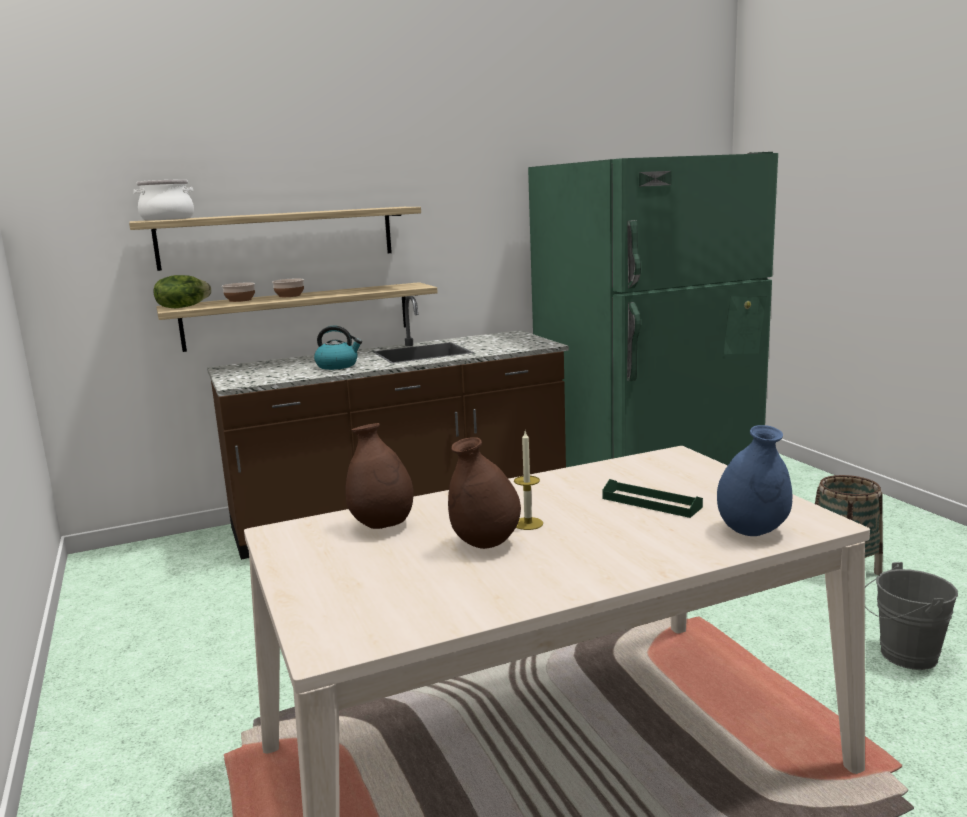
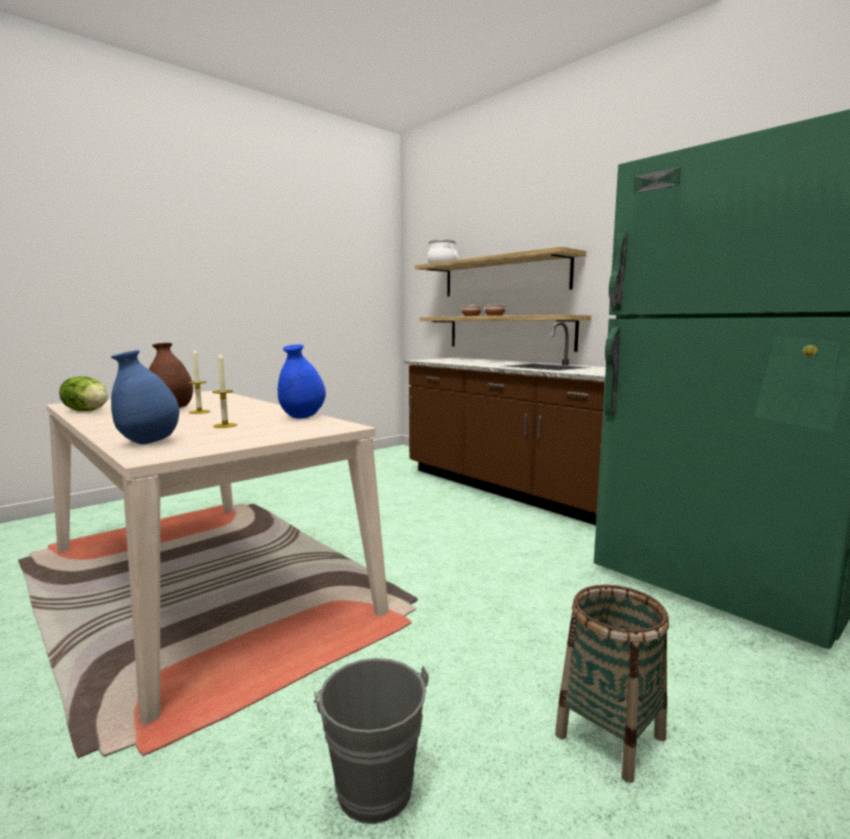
camera: 70 degrees right, 5 degrees down
(183, 307) = (439, 316): lettuce -> lettuce (87, 411)
(338, 366) = (481, 363): kettle -> none
(382, 525) = (211, 399): brown vase -> none
(606, 470) = (302, 417): none -> blue vase
(651, 503) = (225, 425): green tray -> candle

